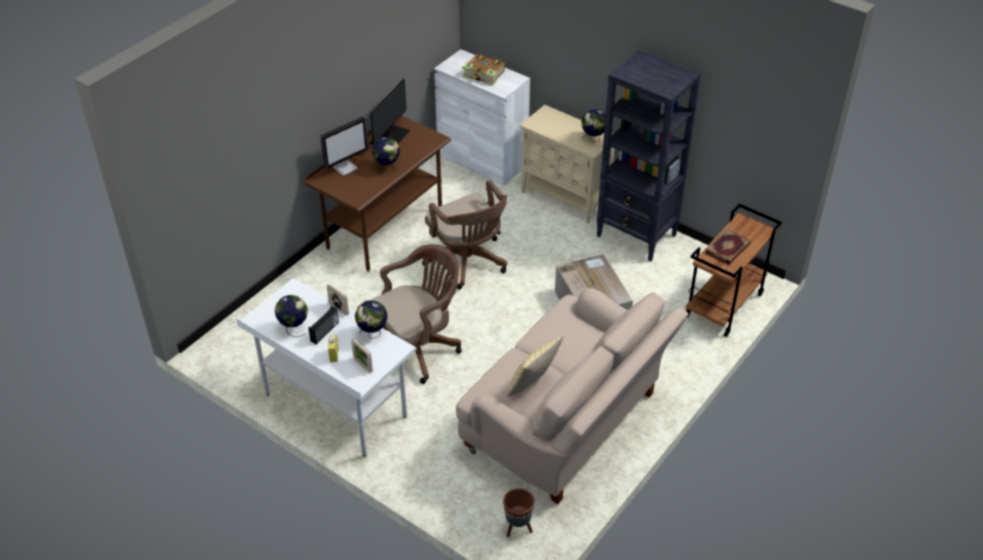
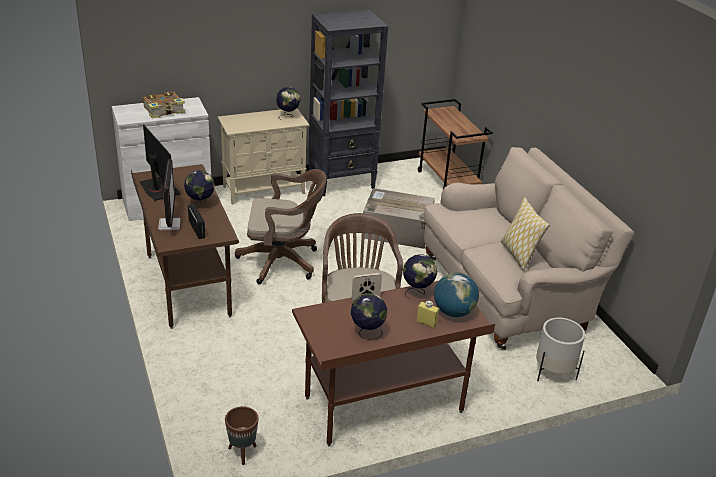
camera: 60 degrees left, 10 degrees down
(325, 332) = (390, 317): radio -> radio (197, 229)
(335, 406) = (384, 405): white desk -> brown desk
(363, 365) = (453, 312): picture frame -> globe
(470, 500) = (553, 372): none -> white planter
(517, 528) = (598, 360): brown planter -> brown planter (242, 453)
(728, 248) = (456, 126): book -> none

